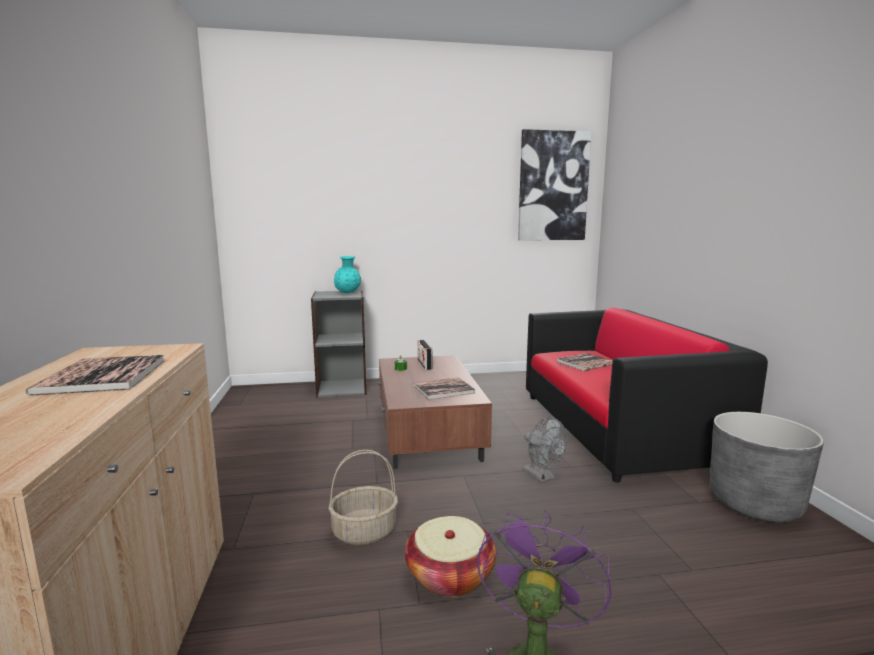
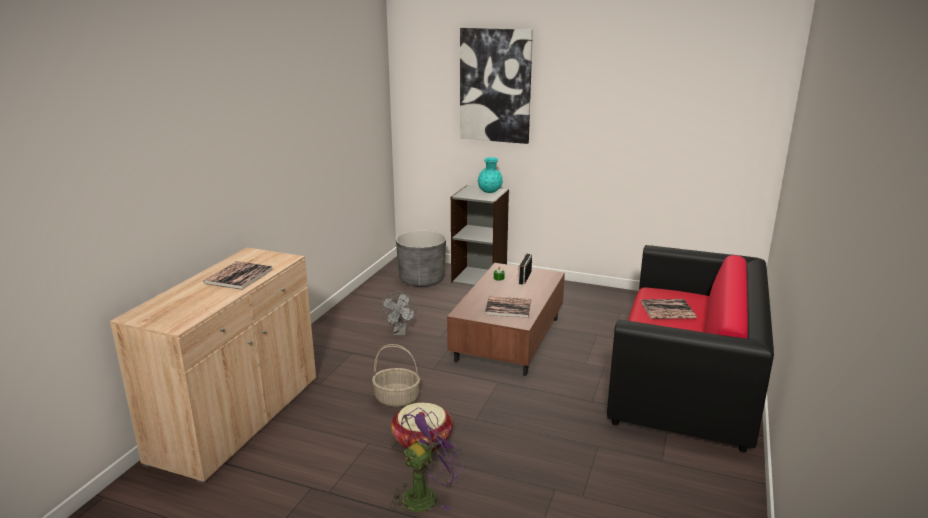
camera: 30 degrees right, 10 degrees up
(542, 476) = (557, 401): grey fan -> grey fan (400, 332)
(553, 186) = (726, 98): picture -> picture (495, 86)
(754, 503) = (711, 478): grey planter -> grey planter (422, 280)

